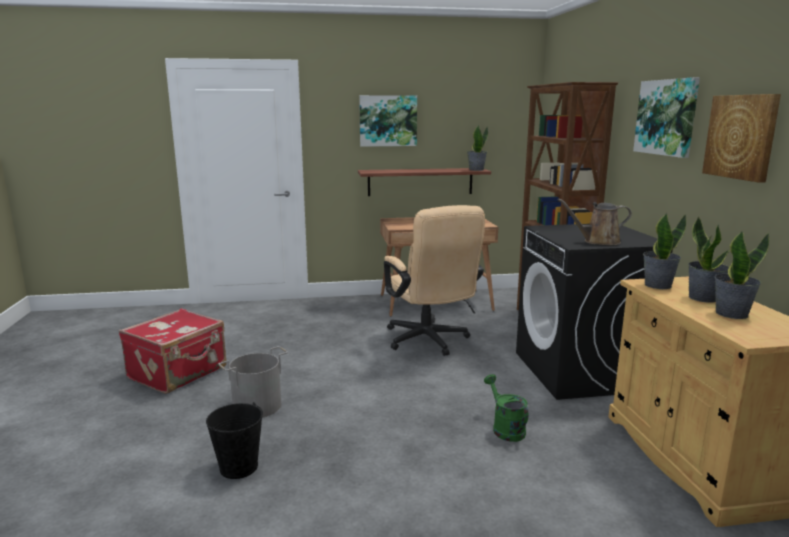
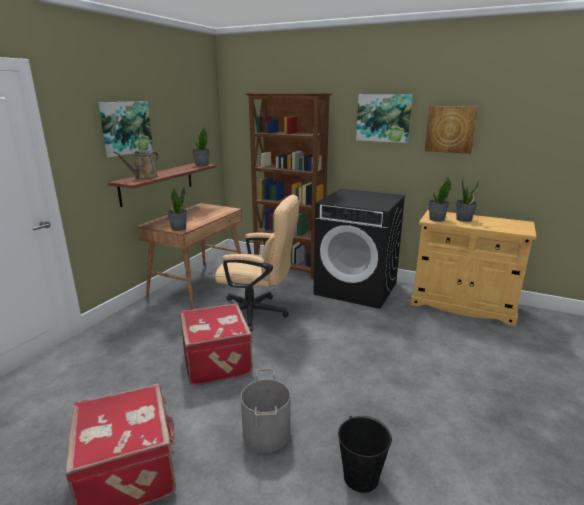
camera: 55 degrees left, 5 degrees up
(330, 354) = (218, 361): none -> red suitcase
(505, 428) = (397, 337): green watering can -> none
(598, 242) = (379, 202): brown watering can -> brown watering can (144, 178)
(731, 313) = (489, 223): potted plant -> potted plant (178, 228)

